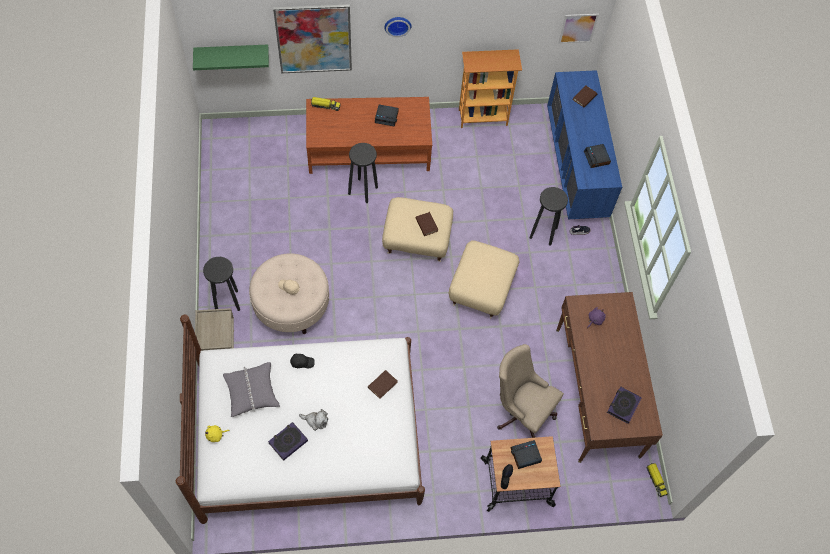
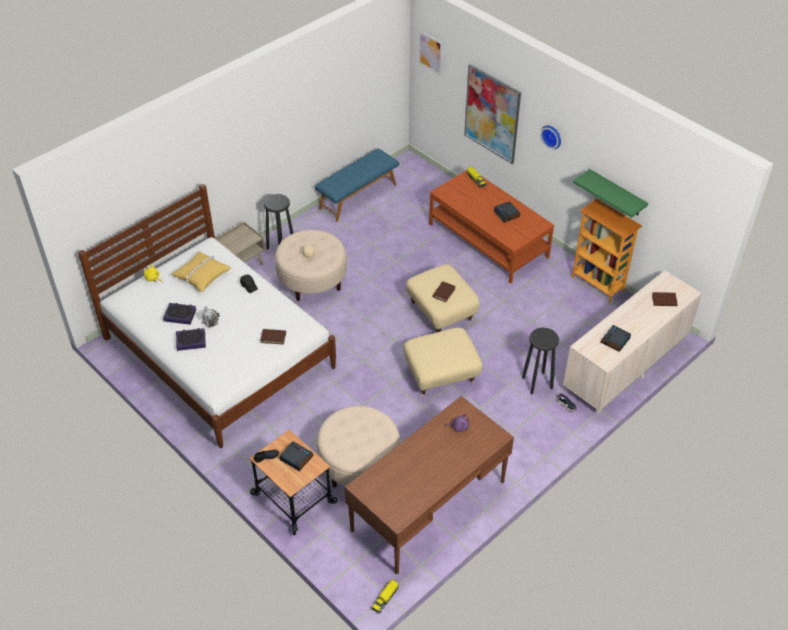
camera: 55 degrees right, 15 degrees down
(221, 198) = (357, 196): none -> blue bench
(232, 53) = (437, 93): green shelf -> green shelf (616, 193)
(251, 392) = (201, 275): grey pillow -> yellow pillow
(363, 190) = (449, 259): black stool -> none
(521, 411) = (359, 464): beige office chair -> beige ottoman
(575, 166) = (625, 366): blue dresser -> beige dresser
(578, 28) = (697, 234): picture -> picture (430, 52)
(623, 406) = (398, 491): book -> book (191, 341)

